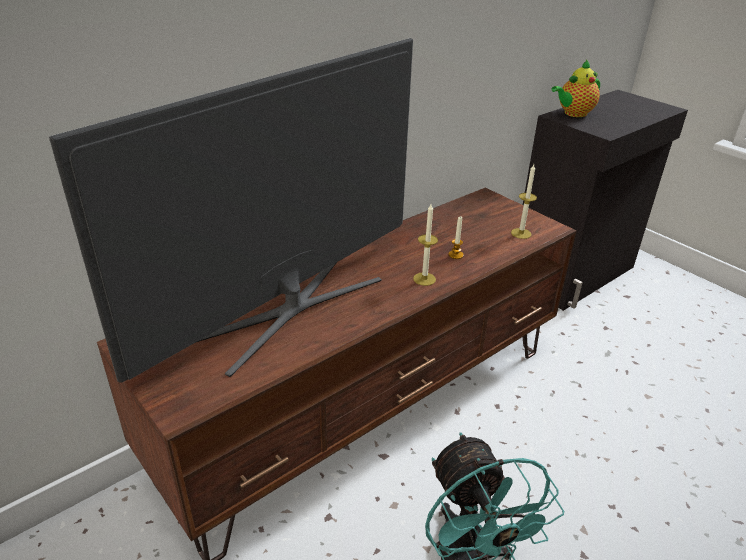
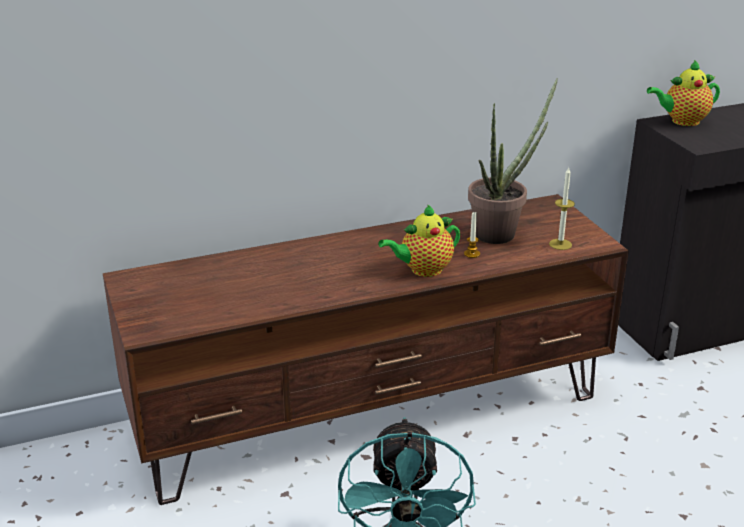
camera: 20 degrees right, 5 degrees down
(289, 308) = (277, 274): television -> none
(424, 279) = (423, 270): candle -> teapot
(465, 229) = (501, 232): none -> potted plant

